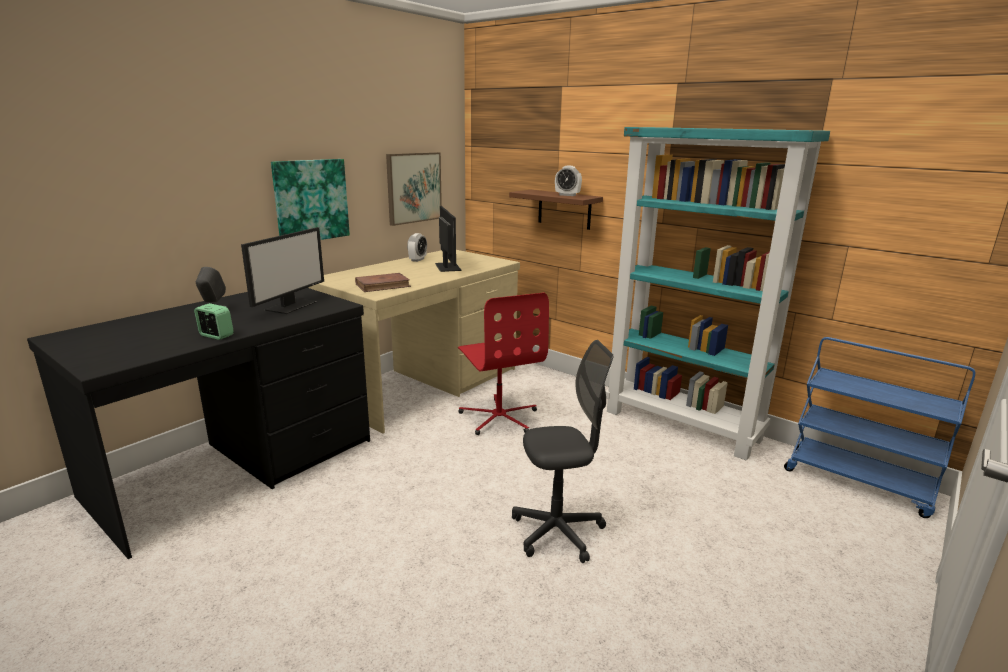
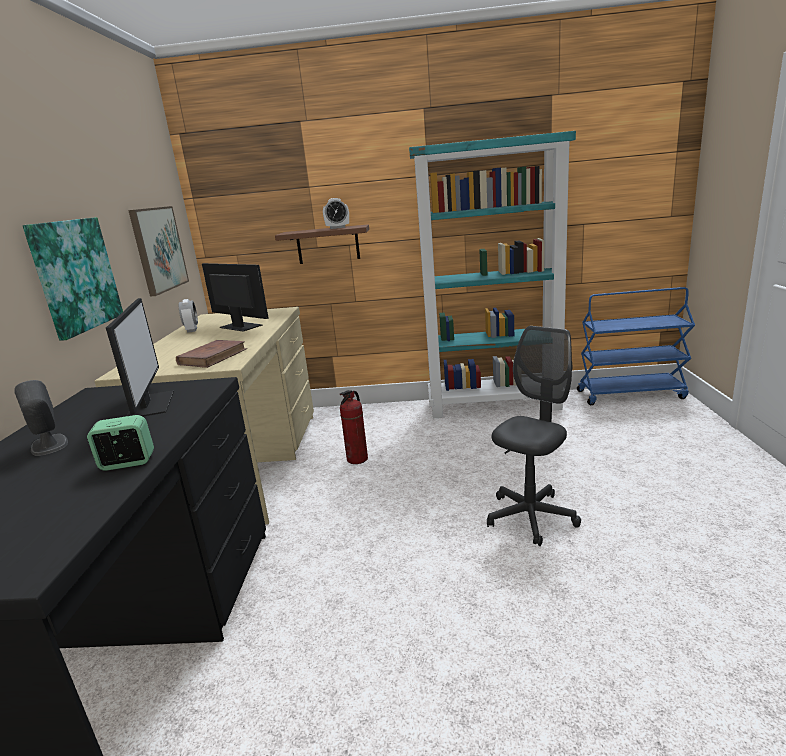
camera: 35 degrees left, 0 degrees up
(499, 417) = (357, 459): red office chair -> fire extinguisher

